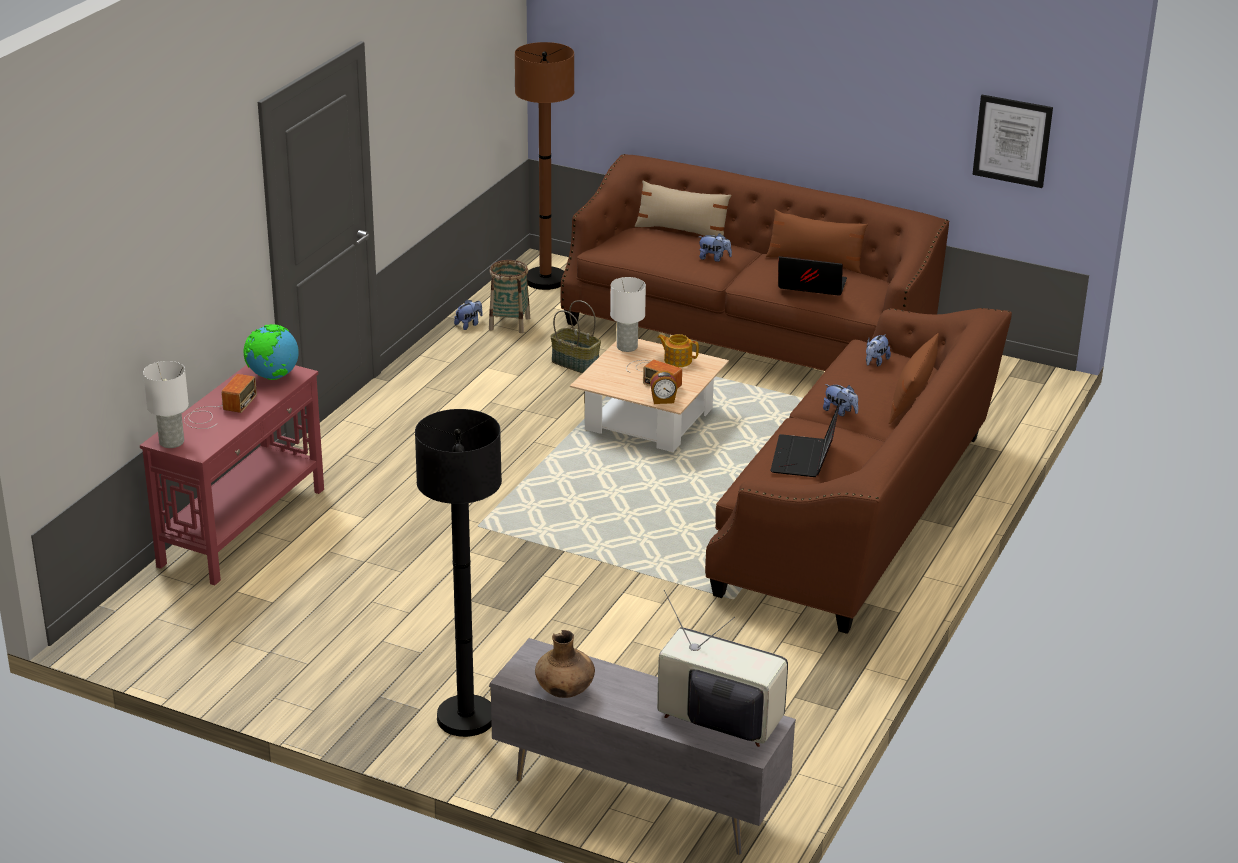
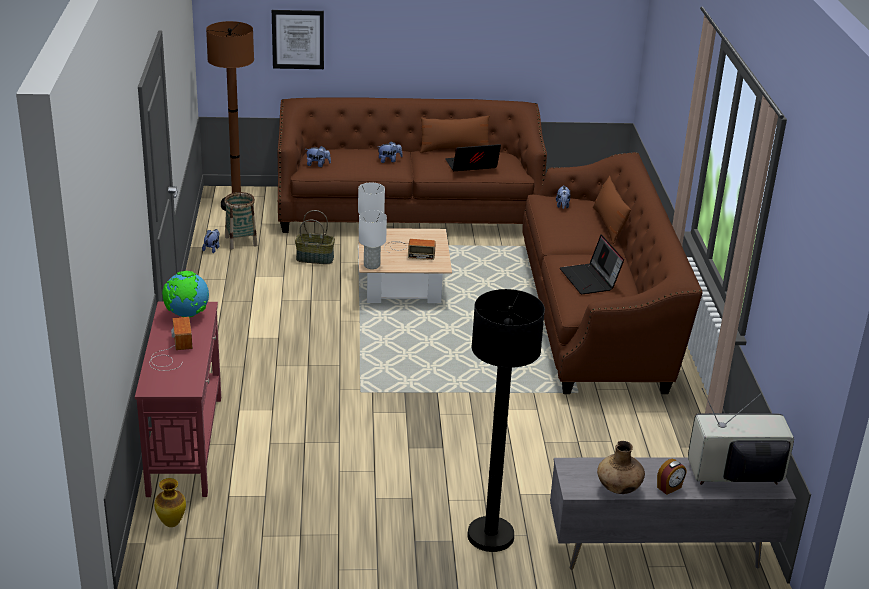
camera: 30 degrees left, 0 degrees up
(156, 600) = (171, 523): none -> vase
(171, 442) = (158, 387): white table lamp -> white table lamp (371, 265)
(663, 400) = (432, 266): alarm clock -> alarm clock (669, 488)
(677, 360) = (413, 237): teapot -> none
(682, 231) = (347, 147): beige pillow -> none
(840, 412) = (576, 243): plush toy -> plush toy (318, 165)
(1012, 140) = (580, 39): picture -> picture (298, 39)

